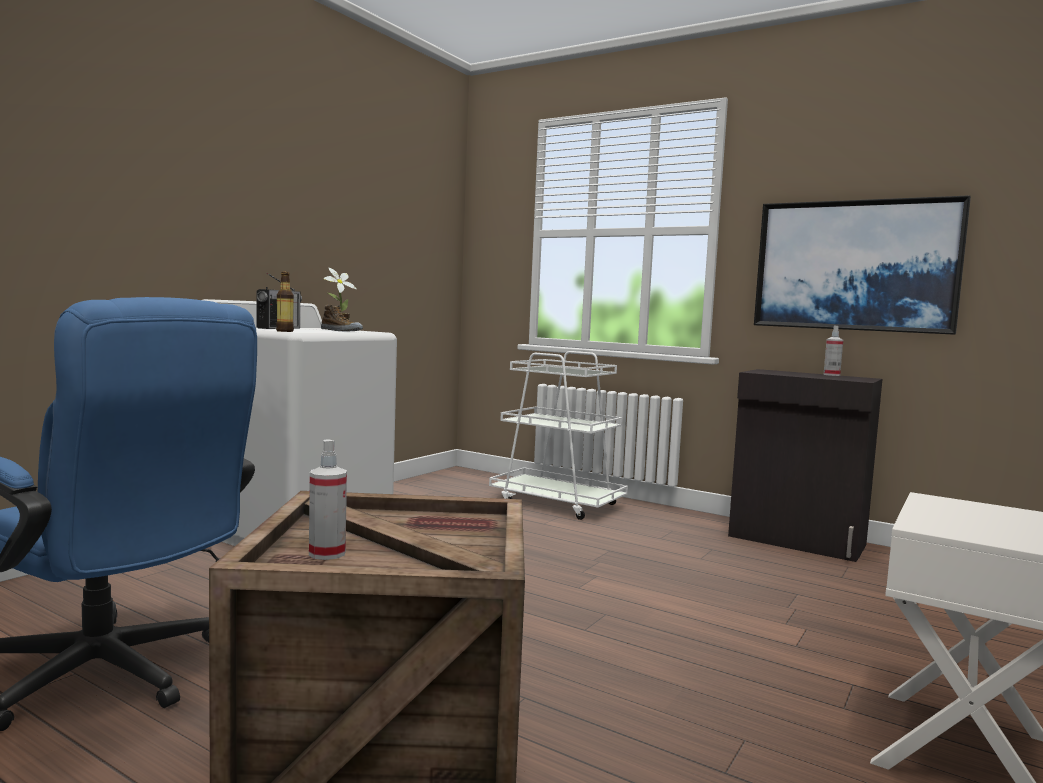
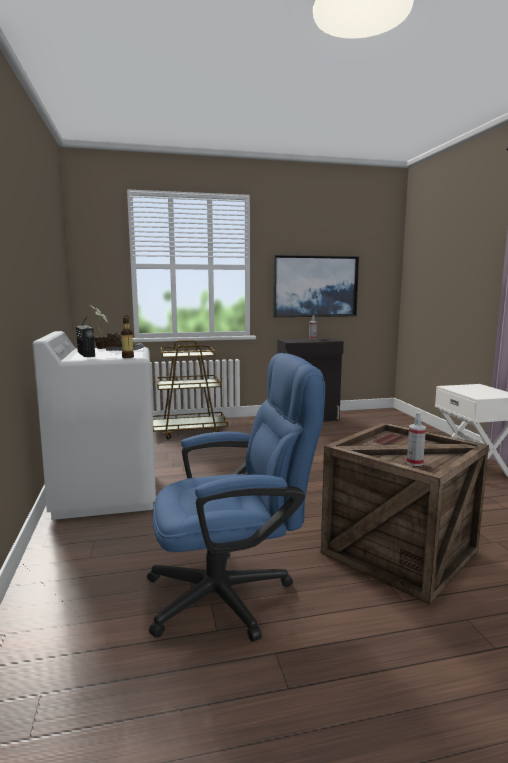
camera: 45 degrees left, 5 degrees up
(557, 503) = (189, 431): white cart -> brown cart

